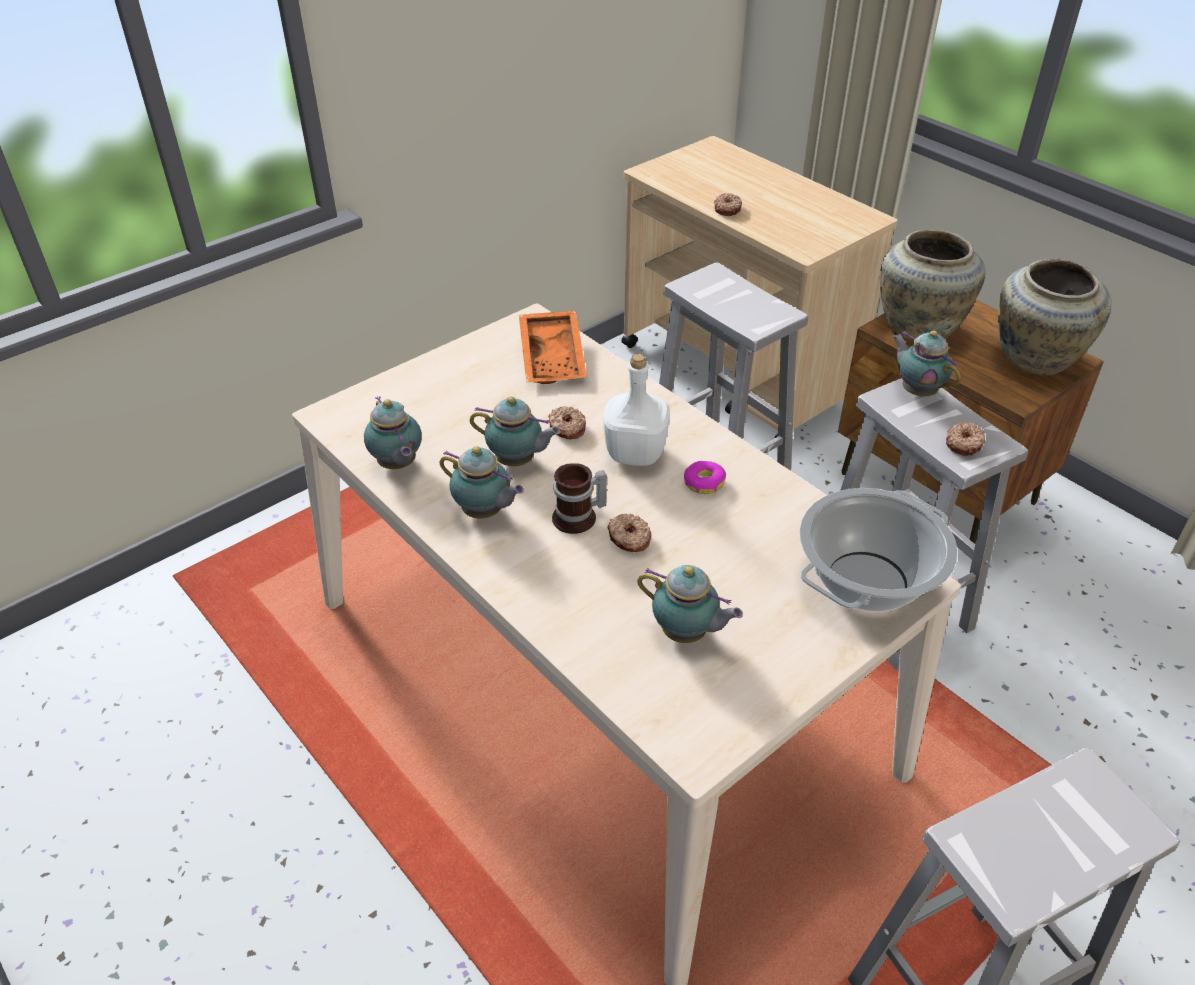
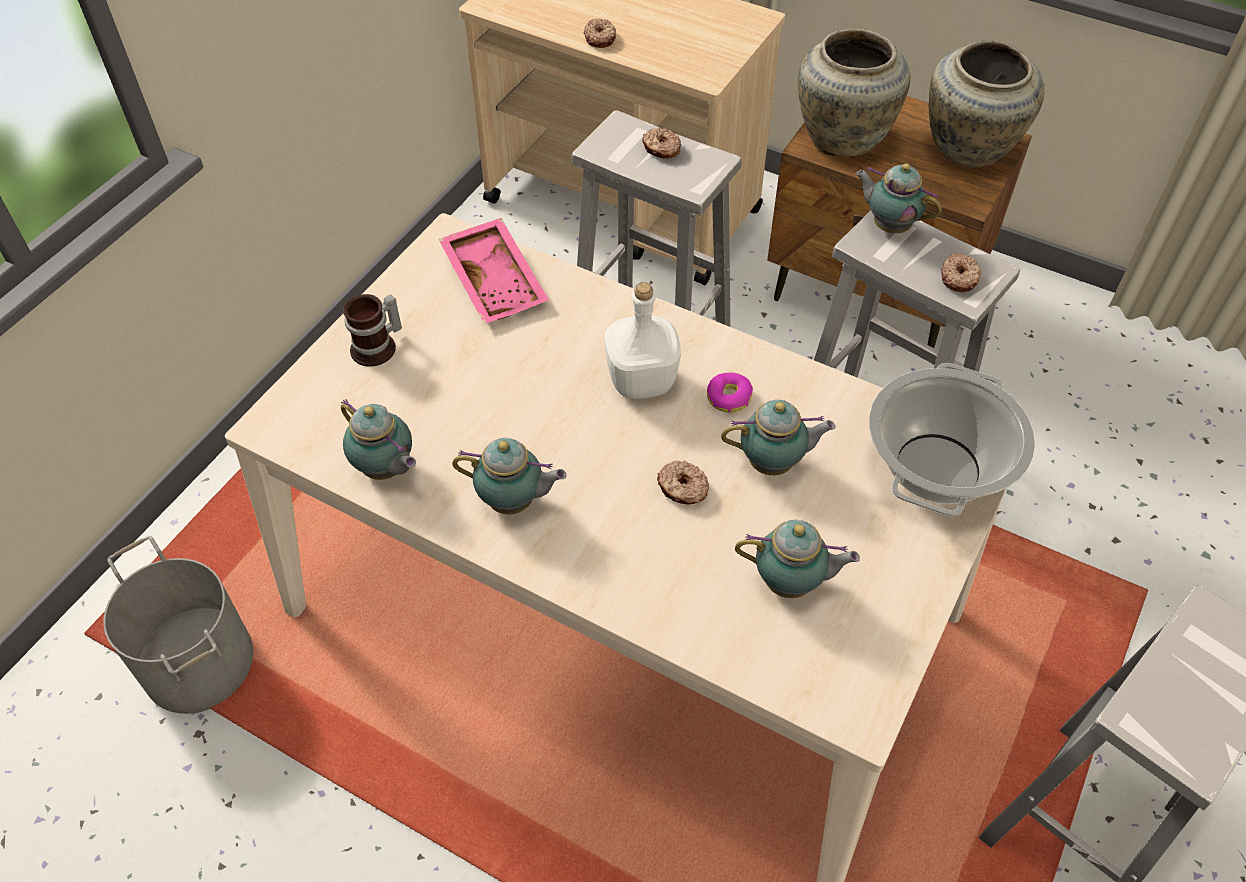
camera: 20 degrees left, 10 degrees up
(242, 621) = (197, 663): none -> grey bucket
(517, 461) = (519, 427): teapot -> teapot (774, 464)
(554, 358) = (496, 281): orange tray -> pink tray
(567, 428) = (553, 369): donut -> donut (661, 149)
(579, 518) = (619, 479): mug -> mug (378, 348)

